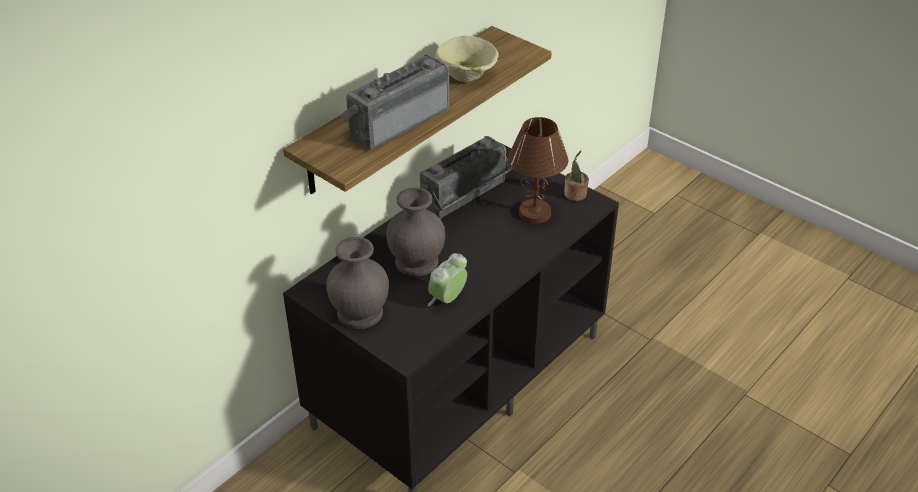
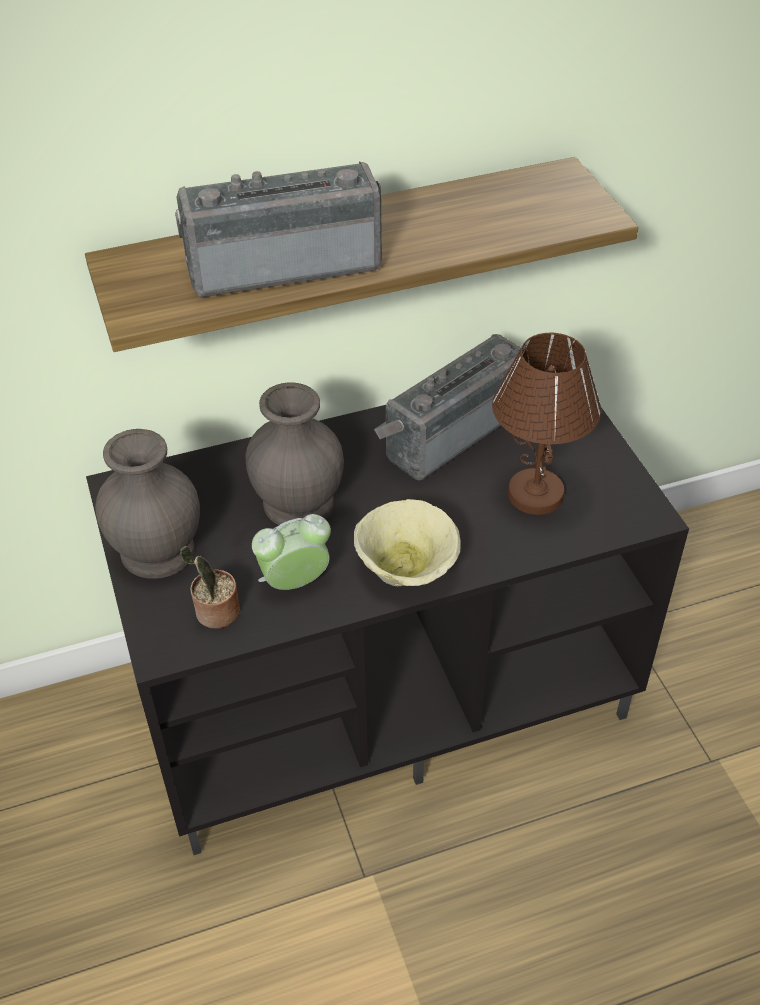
camera: 30 degrees right, 5 degrees up
(467, 197) = (450, 430): radio -> radio turned 150 degrees clockwise
(468, 74) = (463, 224): beige bowl -> beige bowl (408, 568)
(575, 195) = (624, 488): potted plant -> potted plant (215, 613)

